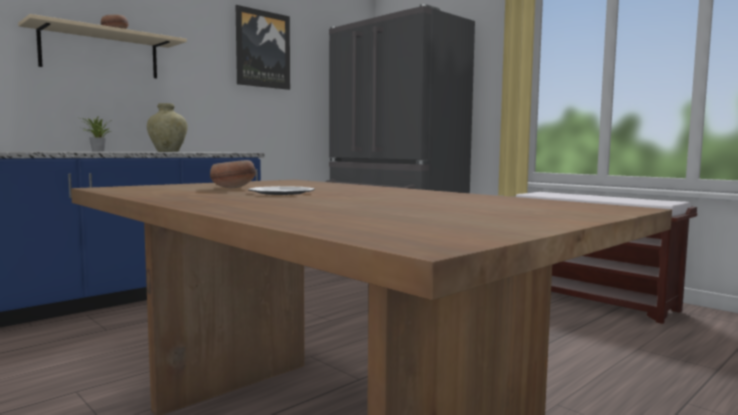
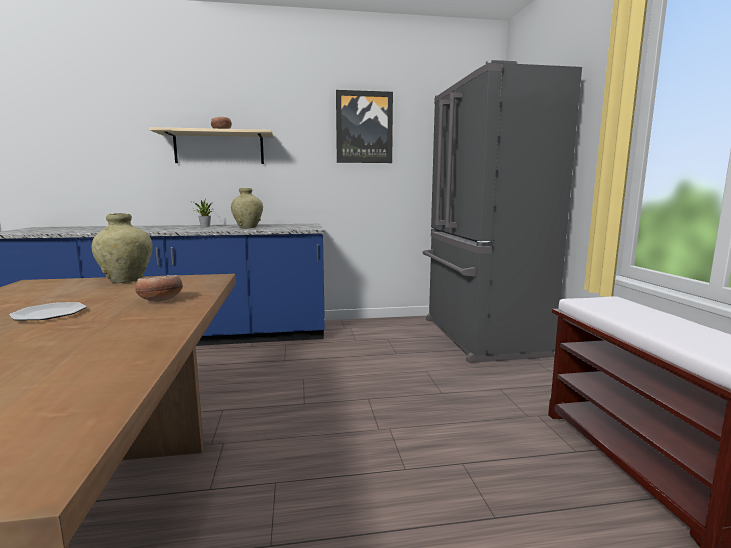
camera: 35 degrees right, 5 degrees up
(214, 183) = (126, 280): none -> beige vase
(233, 188) = (85, 294): bowl -> bowl (160, 301)

